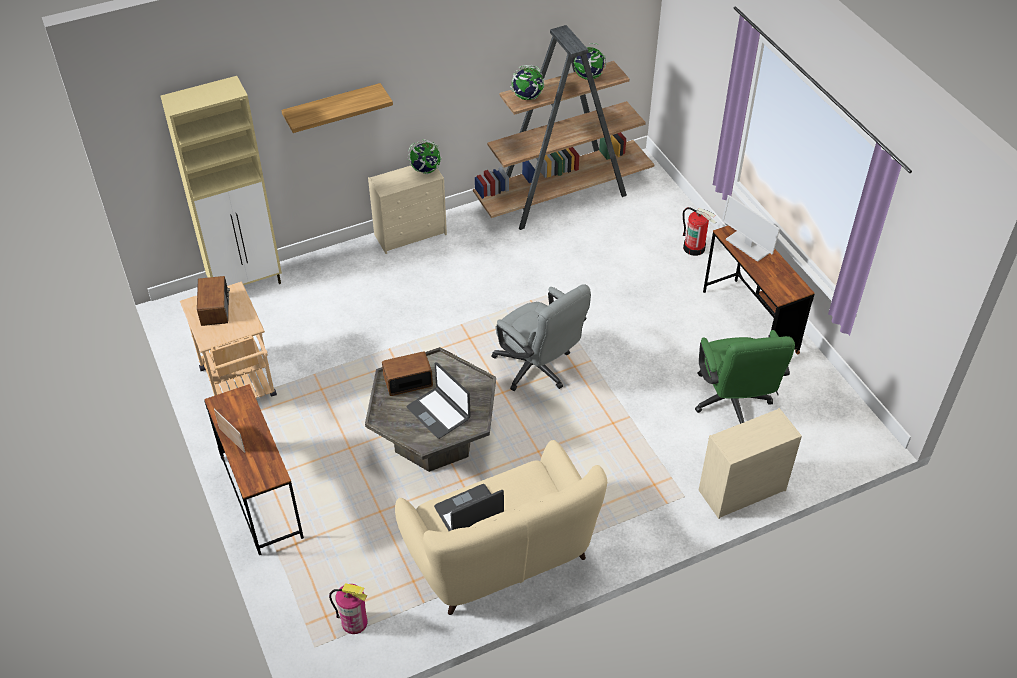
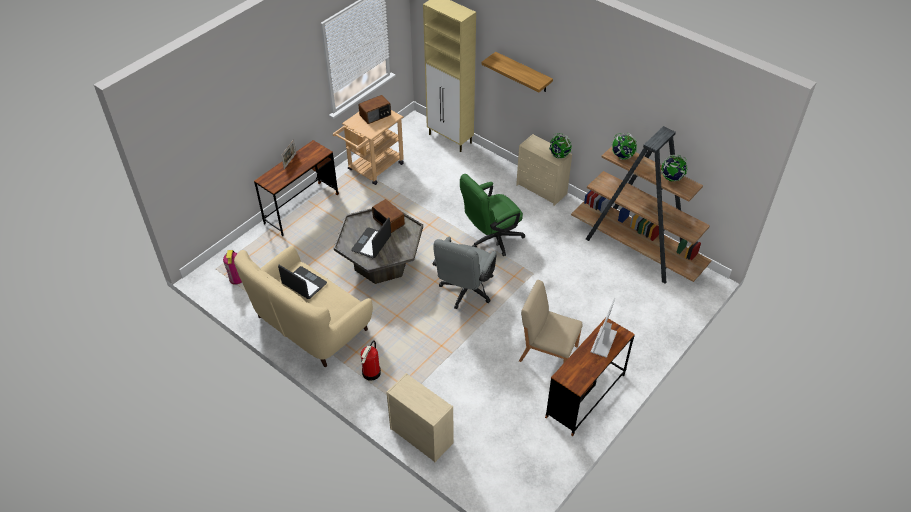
camera: 65 degrees right, 0 degrees up
(673, 329) = (547, 352): none -> beige chair
(694, 248) = (640, 340): fire extinguisher -> fire extinguisher (371, 373)
(732, 404) = (497, 408): green office chair -> green office chair (491, 239)

